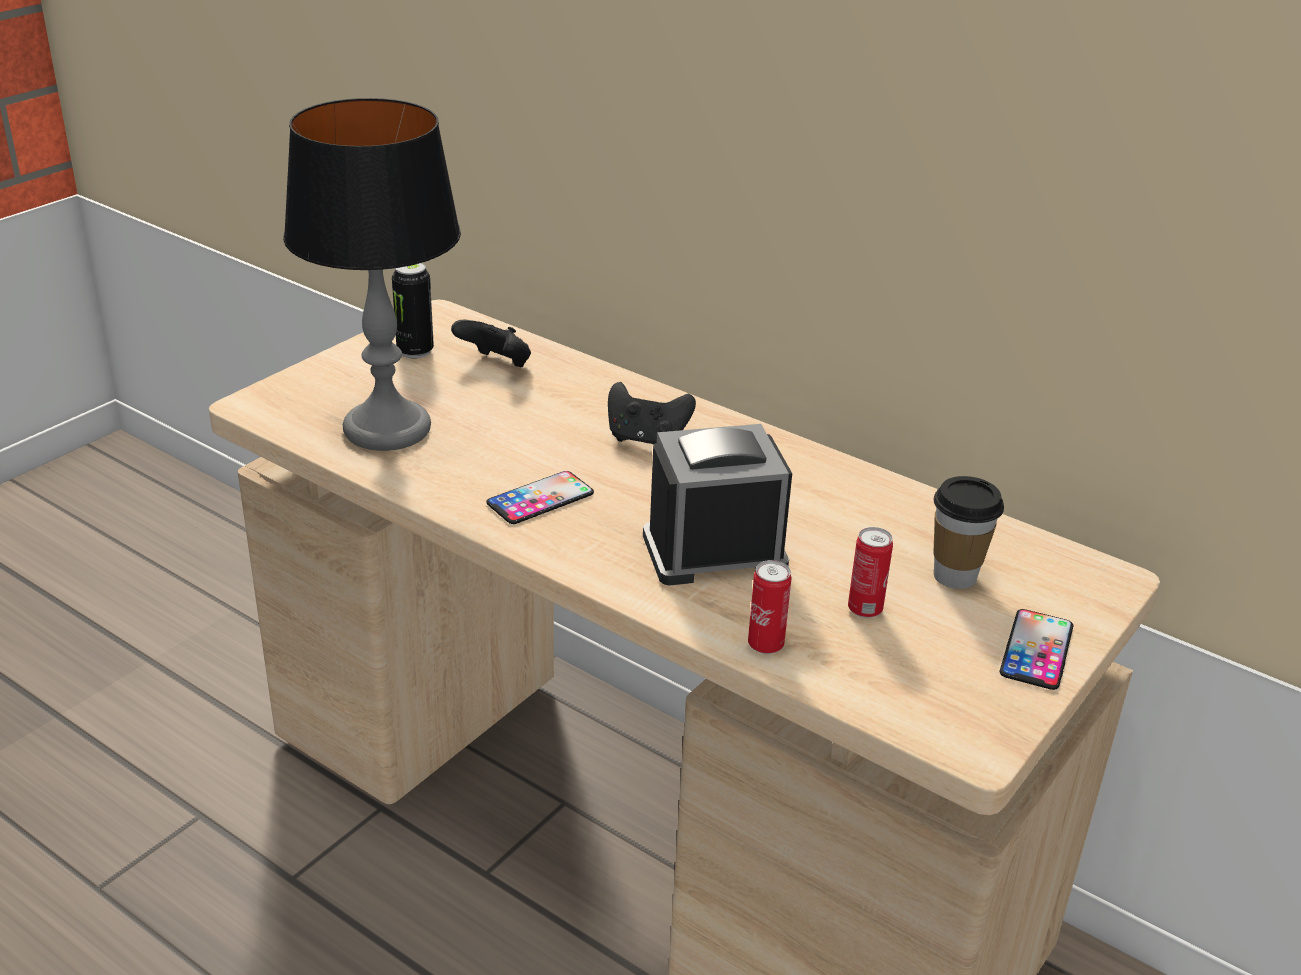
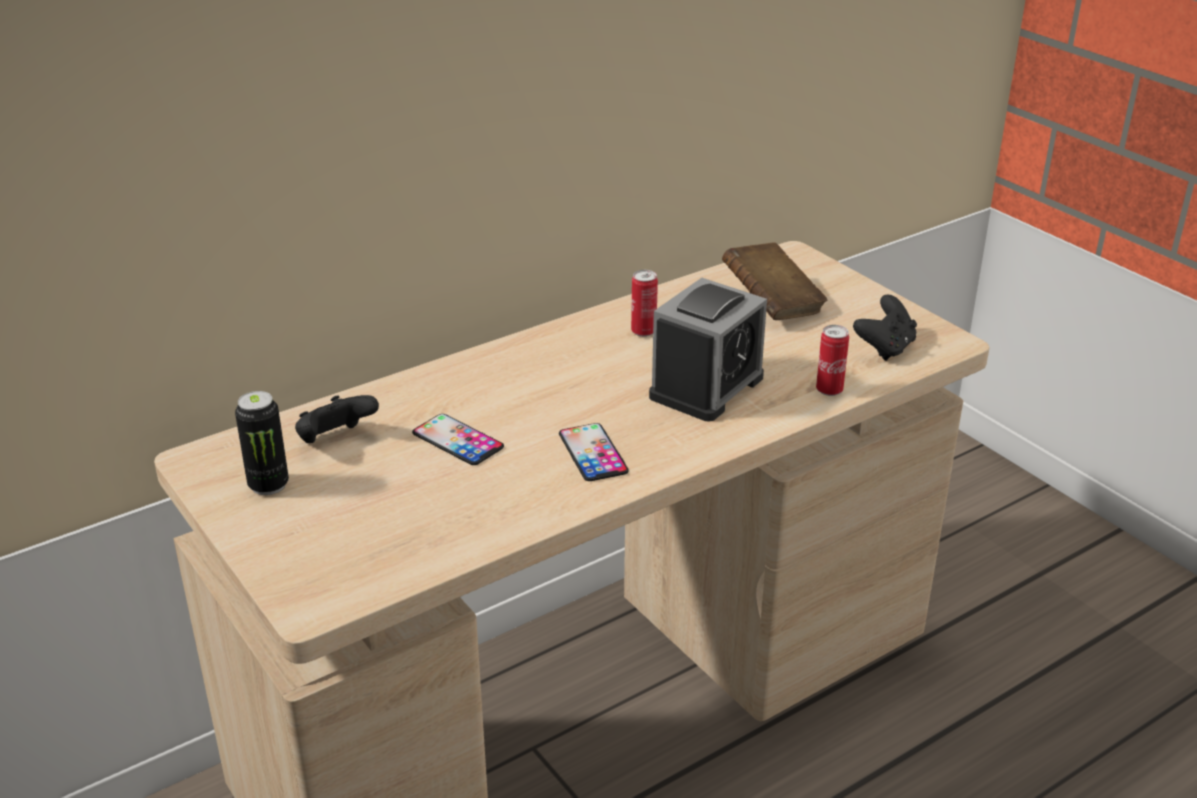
camera: 70 degrees left, 0 degrees up
(387, 428) = (420, 521): table lamp -> none
(646, 439) = (525, 385): black game controller -> black game controller (885, 348)
(714, 552) = (706, 387): alarm clock -> alarm clock turned 150 degrees counterclockwise
(865, 609) = (799, 344): can -> can (643, 332)
(955, 576) = (772, 304): cup -> brown book
(1036, 650) = (860, 298): phone -> phone (458, 440)

